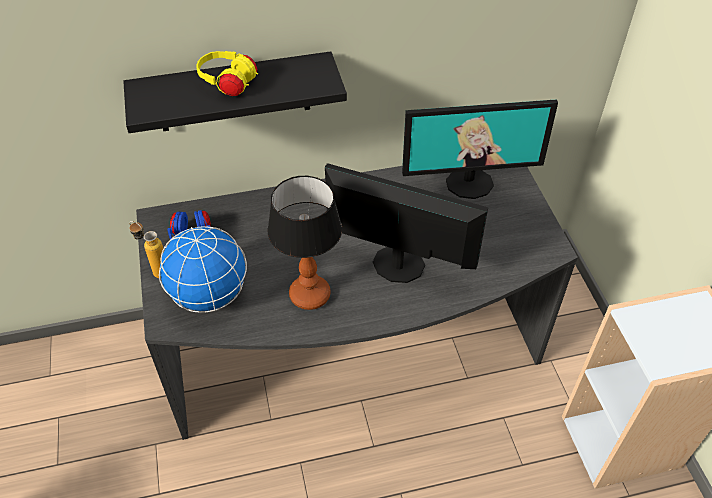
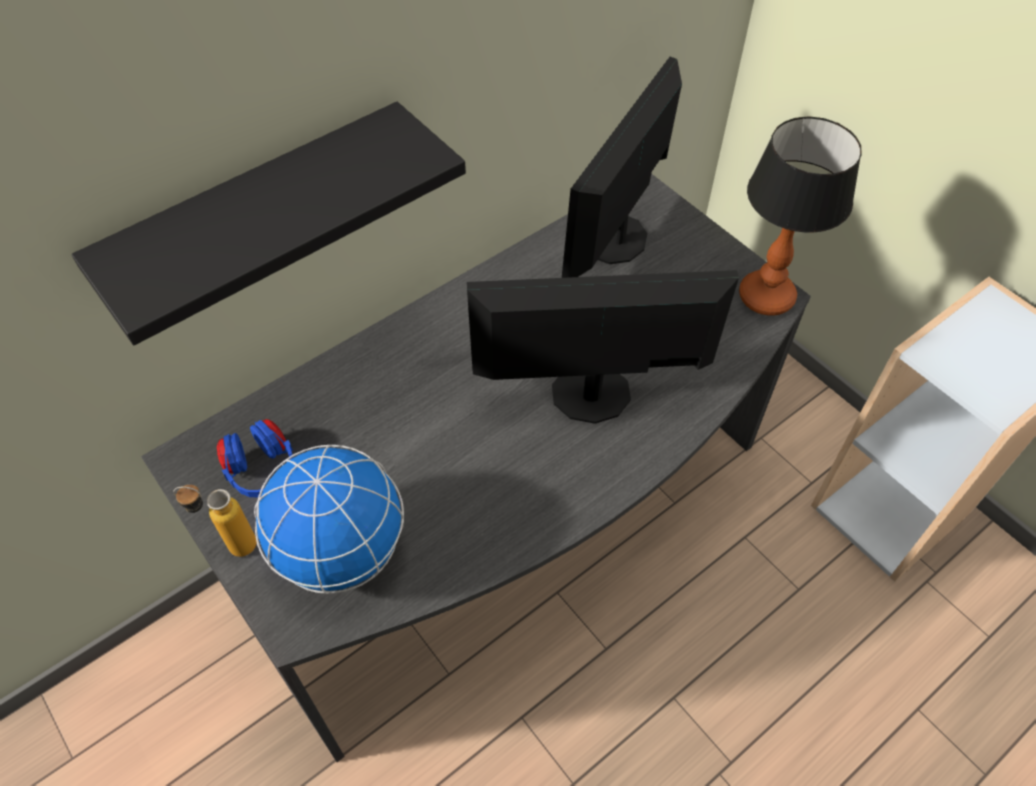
camera: 25 degrees left, 5 degrees up
(228, 84) = (265, 204): yellow headphones -> none
(310, 295) = (494, 488): table lamp -> table lamp (767, 296)
(469, 182) = (616, 240): monitor -> monitor turned 150 degrees clockwise

